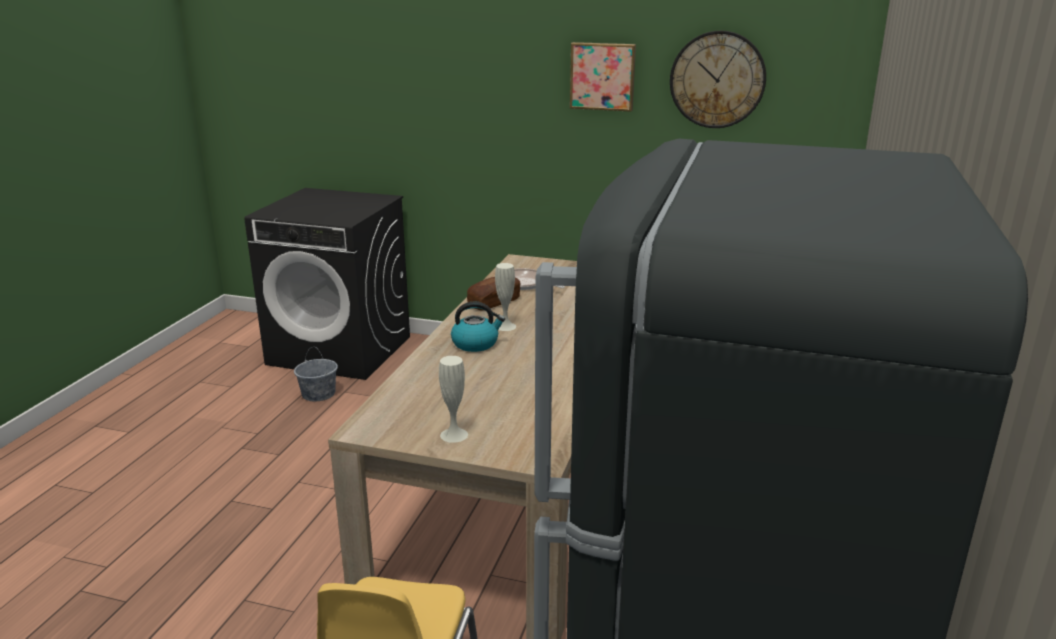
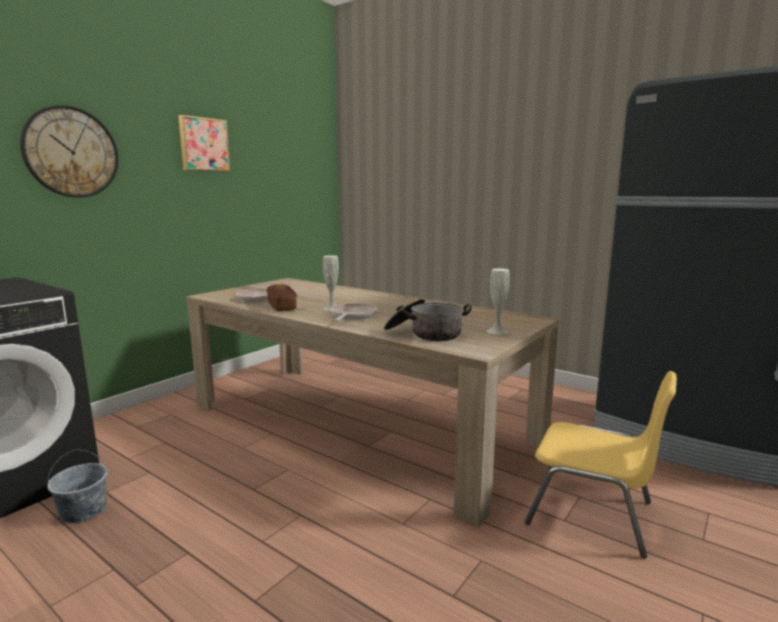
camera: 70 degrees left, 10 degrees down
(420, 393) = (425, 334): none -> cooking pot
(476, 343) = (352, 316): kettle -> frying pan
(717, 80) = (272, 149): wall clock -> wall clock (71, 152)

